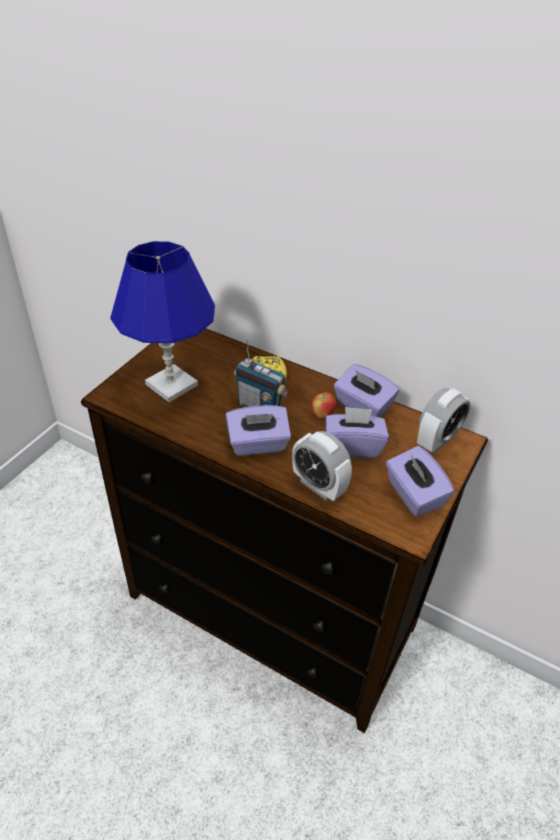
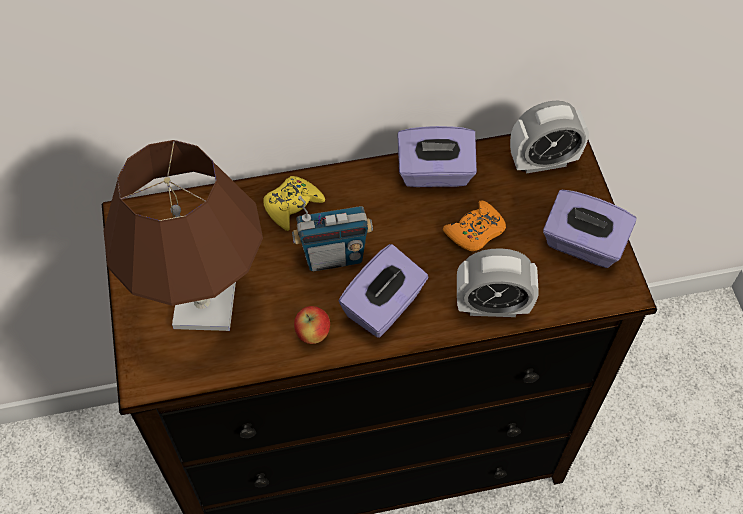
camera: 40 degrees left, 15 degrees up
(171, 384) = (204, 305): blue table lamp -> brown table lamp
(322, 415) = (408, 217): apple -> apple (313, 334)
(353, 446) = (475, 231): purple tissue box -> orange game controller
(437, 440) = (543, 161): alarm clock -> alarm clock turned 75 degrees clockwise

